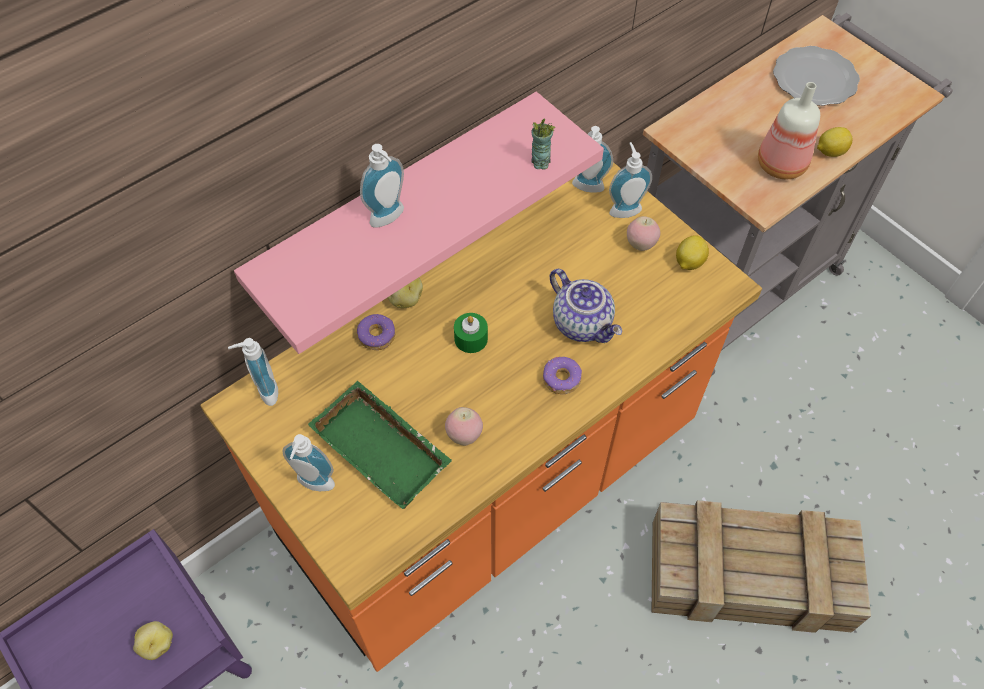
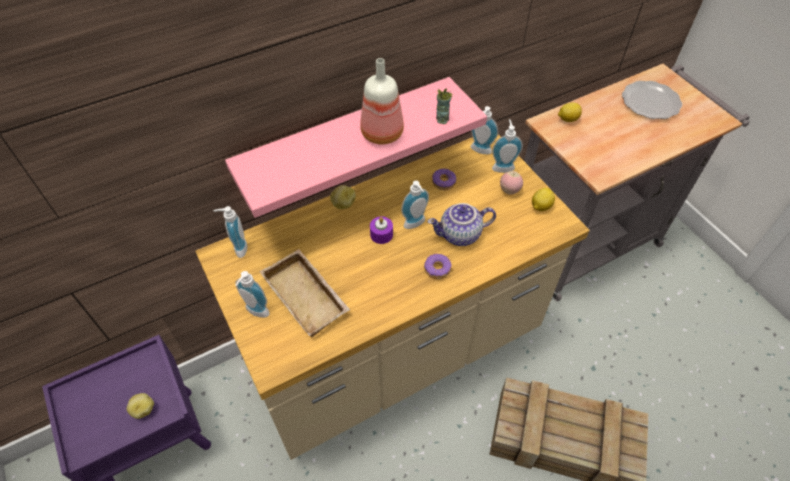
camera: 10 degrees right, 5 degrees down
(377, 336) = (319, 224): donut -> donut (444, 182)
(385, 448) = (308, 296): green tray -> beige tray
(390, 219) = (333, 141): soap dispenser -> soap dispenser (416, 224)
(464, 435) = (363, 295): apple -> none
(471, 338) = (381, 234): green candle -> purple candle
(492, 486) = (395, 350): orange counter -> beige counter
(583, 323) = (460, 235): teapot -> teapot turned 105 degrees clockwise
(780, 163) = (617, 152): bottle -> bottle (382, 132)
(830, 152) = (653, 149): lemon -> lemon (567, 119)

